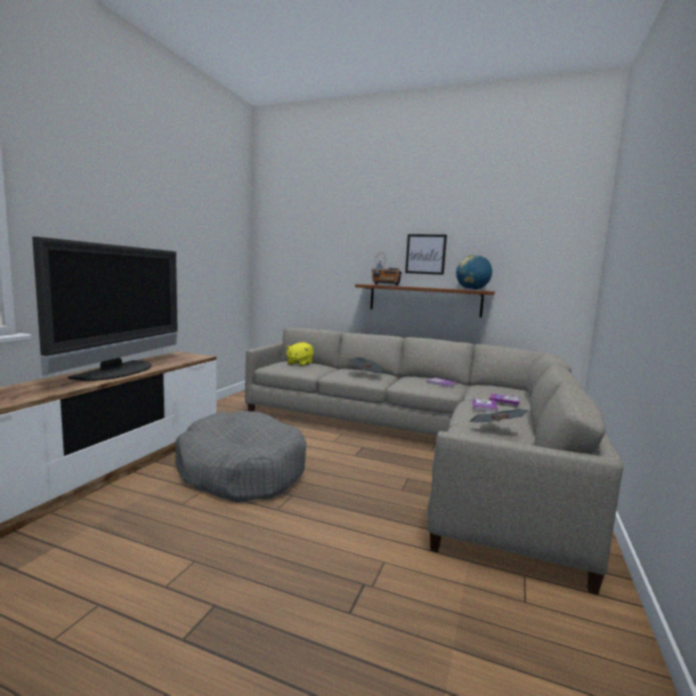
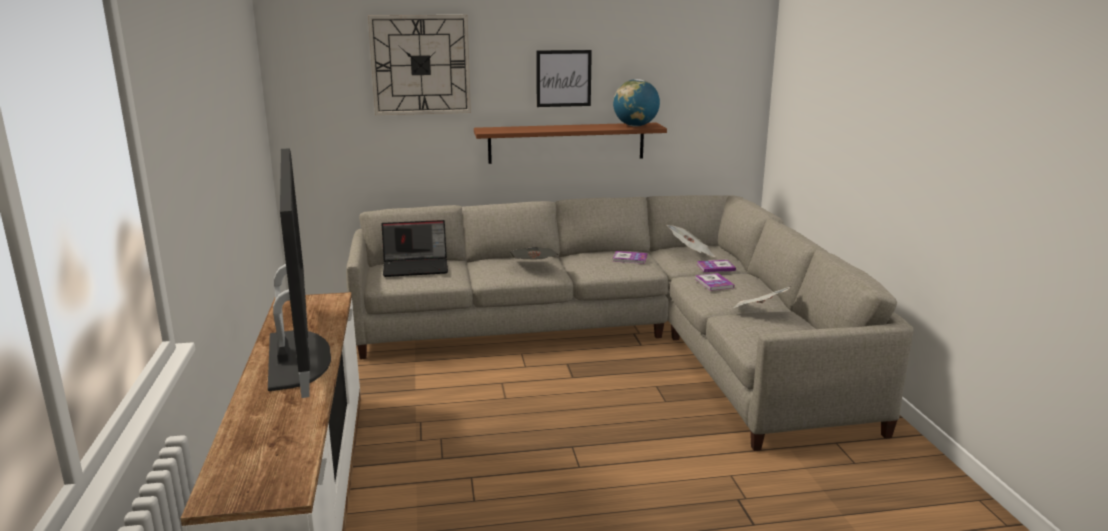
camera: 30 degrees left, 10 degrees up
(241, 471) = (477, 440): grey dog bed -> none
(299, 363) = (416, 267): yellow plush toy -> laptop
(335, 241) = (420, 65): none -> wall clock
(386, 285) = (516, 129): radio -> none
(495, 389) = (691, 253): none -> newspaper

